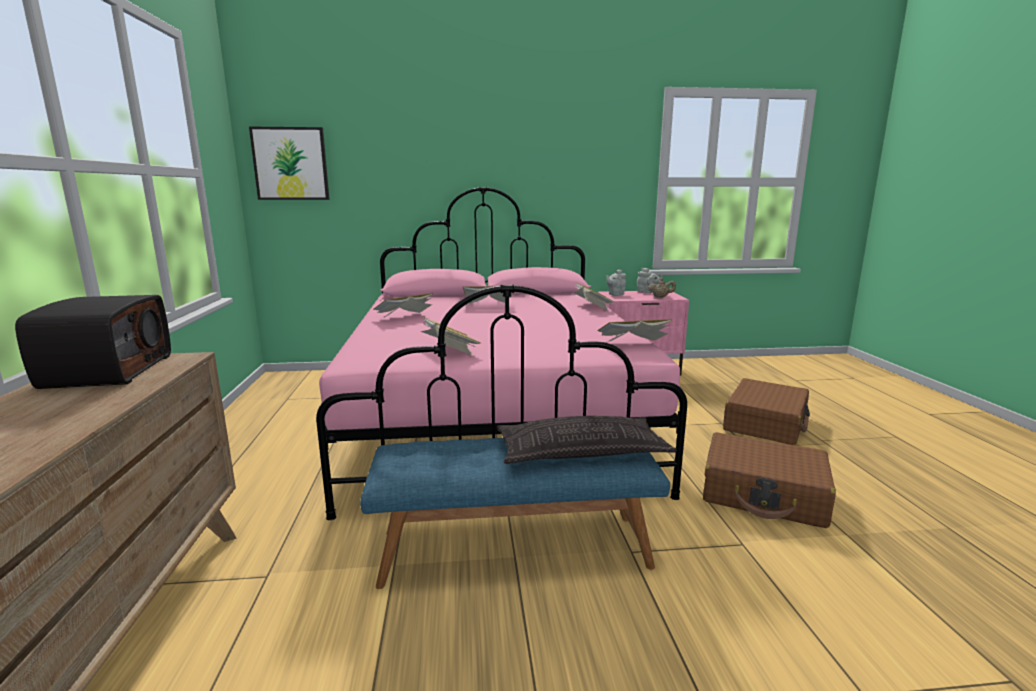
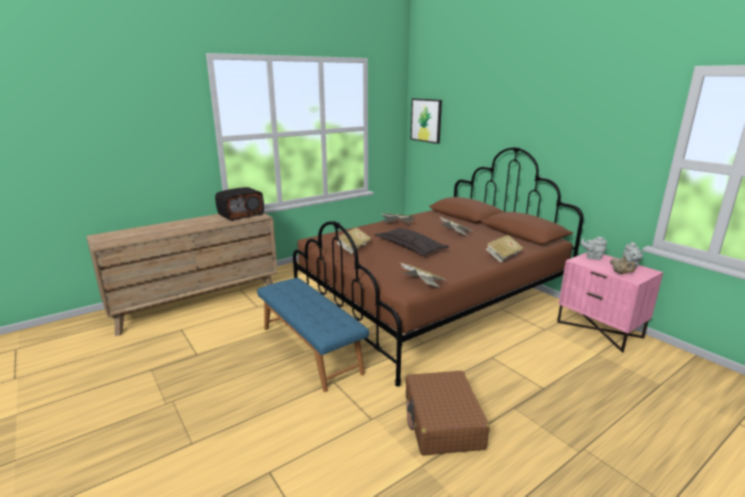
camera: 60 degrees right, 5 degrees up
(495, 418) = (432, 304): pink bed -> brown bed
(581, 451) = (324, 317): pillow -> pillow (410, 246)
(765, 423) = (576, 412): brown suitcase -> none

